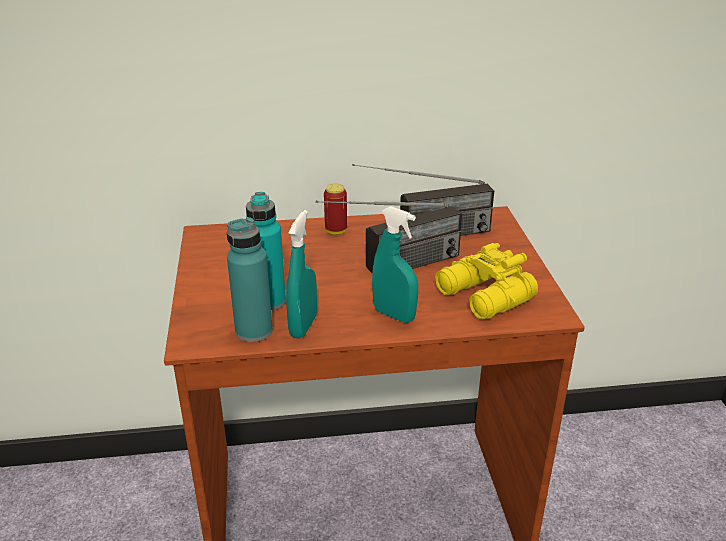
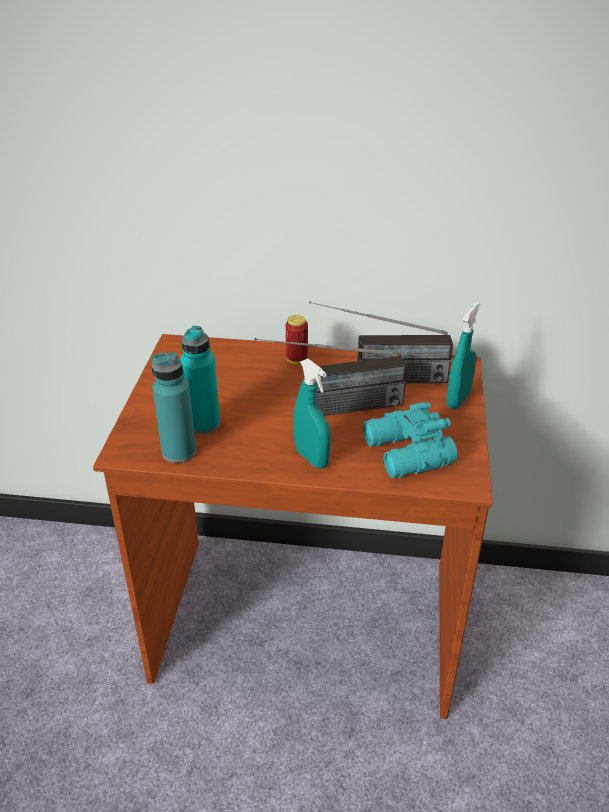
camera: 15 degrees right, 5 degrees up
(303, 326) = (224, 455): turquoise spray bottle -> turquoise spray bottle (458, 399)
(484, 297) = (406, 454): yellow binoculars -> turquoise binoculars

